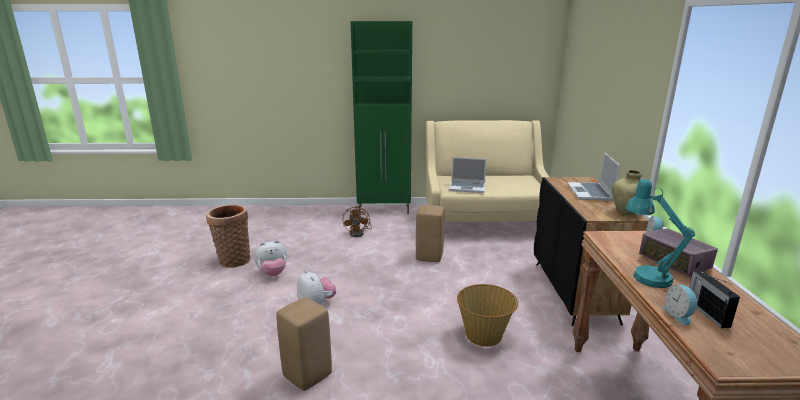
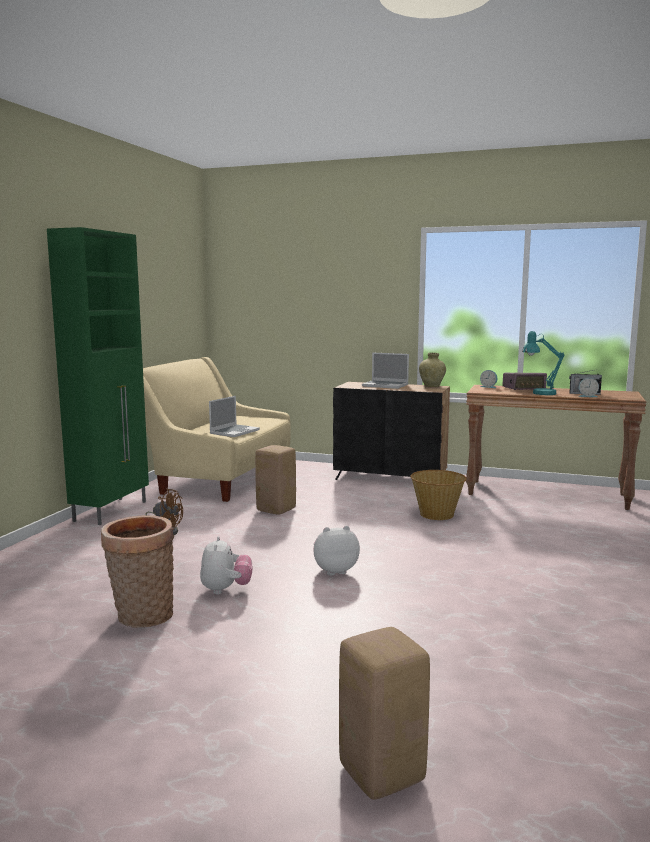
camera: 70 degrees left, 10 degrees down
(307, 375) = (468, 585): beige stool -> beige stool (380, 773)

